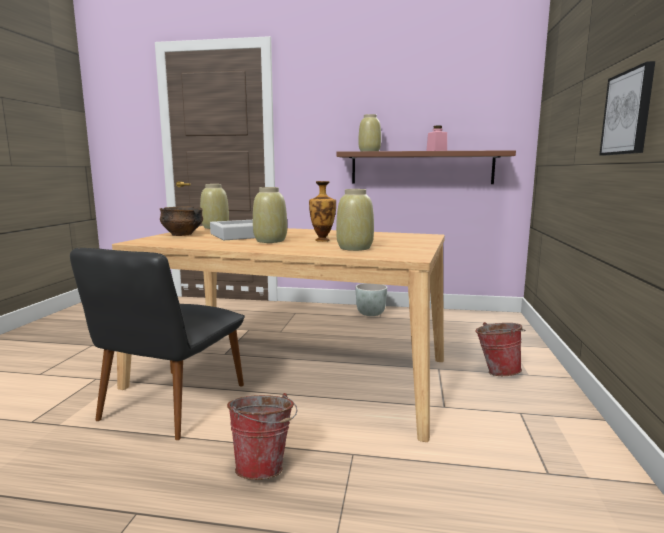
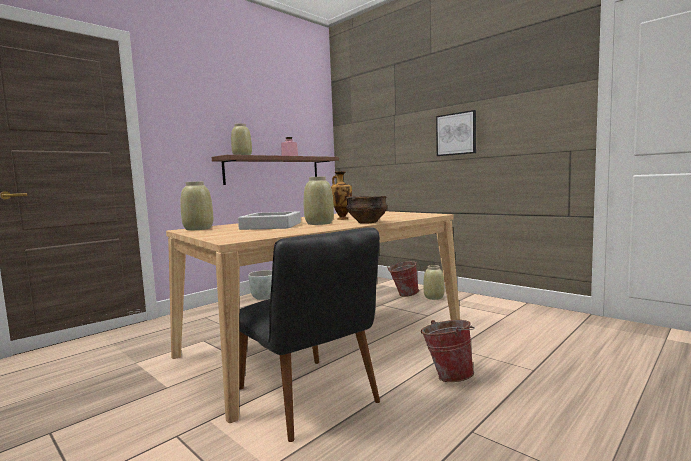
camera: 55 degrees left, 5 degrees down
(182, 234) = (220, 233): bowl -> bowl (367, 222)
(354, 248) = (387, 217): beige vase -> beige vase (434, 297)

